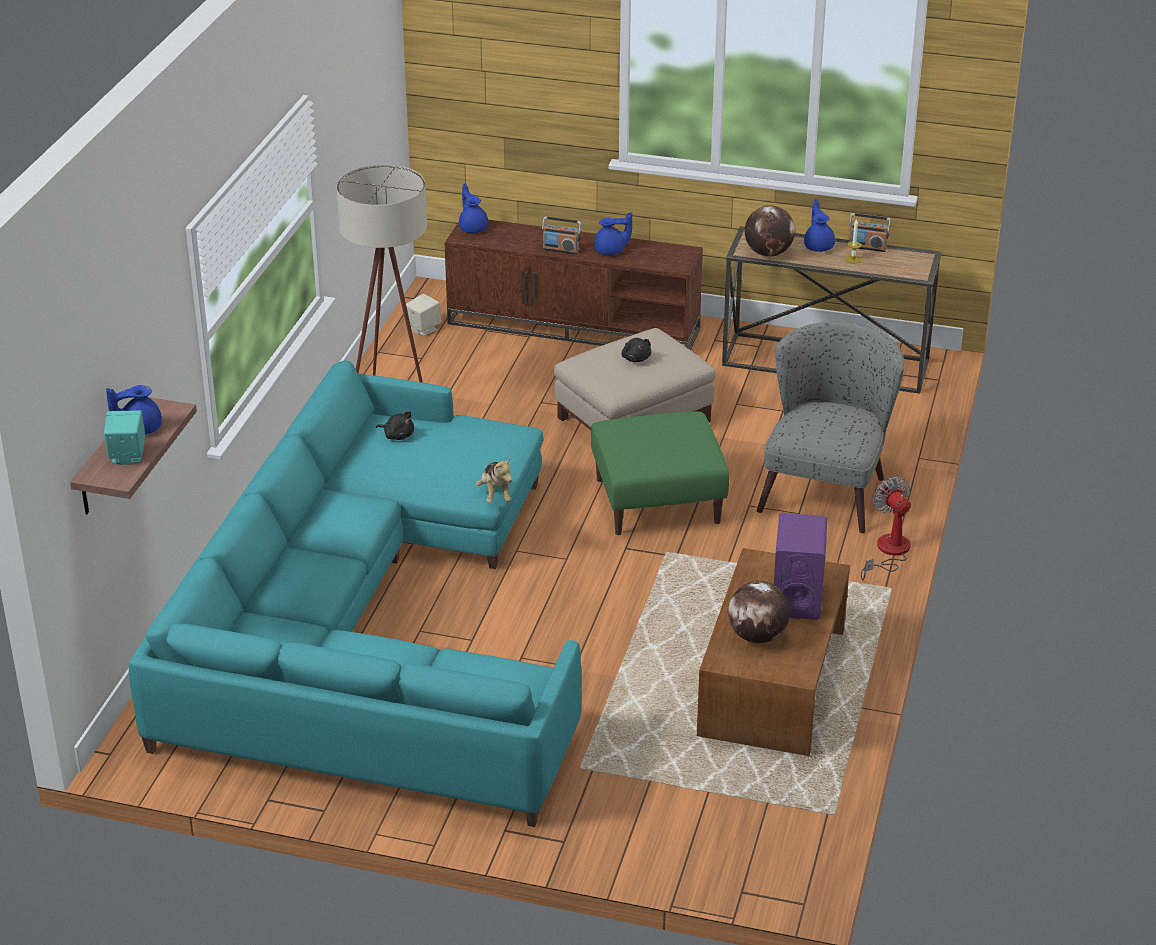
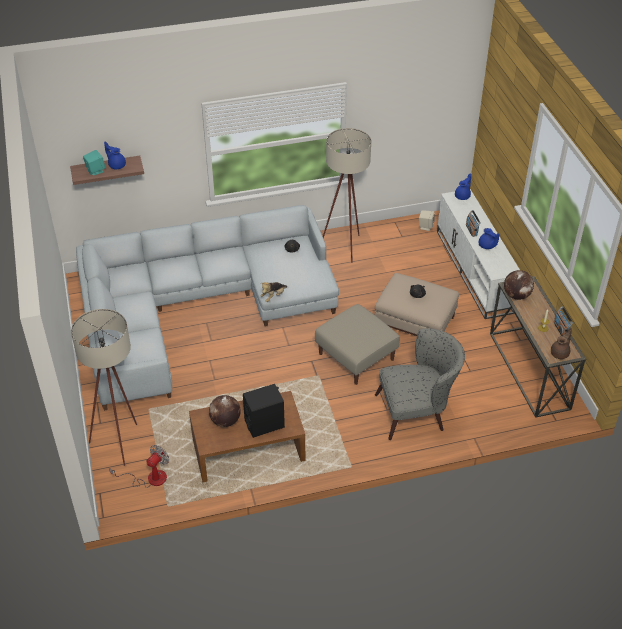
camera: 60 degrees right, 10 degrees up
(367, 628) = (197, 307): turquoise sofa -> grey sofa
(575, 326) = (475, 271): brown tv stand -> white tv stand
(630, 826) = (121, 440): none -> beige floor lamp
(657, 501) = (355, 356): green ottoman -> beige ottoman
(797, 598) = (264, 424): purple speaker -> black speaker
(819, 246) = (543, 311): blue teapot -> none
(888, 552) = (381, 455): fan -> fan (150, 478)
(914, 265) = (560, 353): none -> brown teapot

